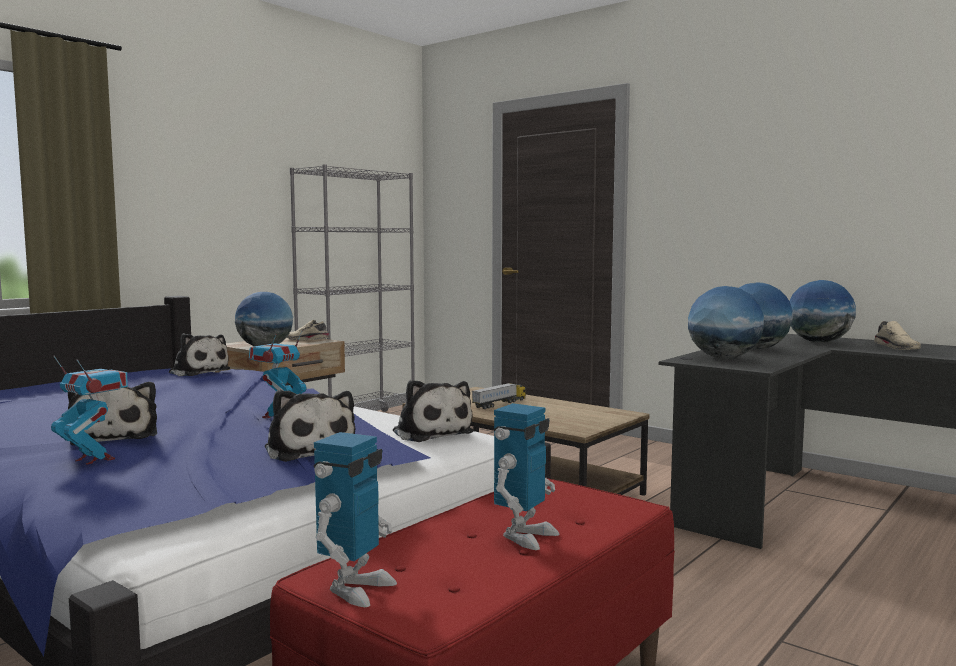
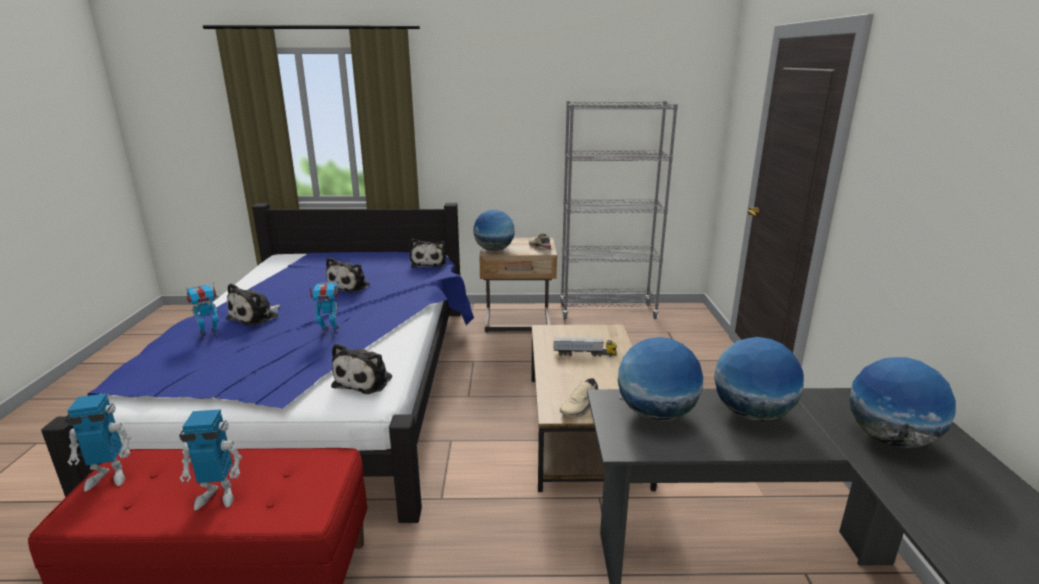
camera: 50 degrees right, 15 degrees up
(94, 459) = (209, 333): toy robot -> toy robot turned 120 degrees counterclockwise
(309, 449) = (269, 368): plush toy -> plush toy (350, 286)
(898, 347) = (970, 507): beige shoe -> beige shoe (581, 407)

